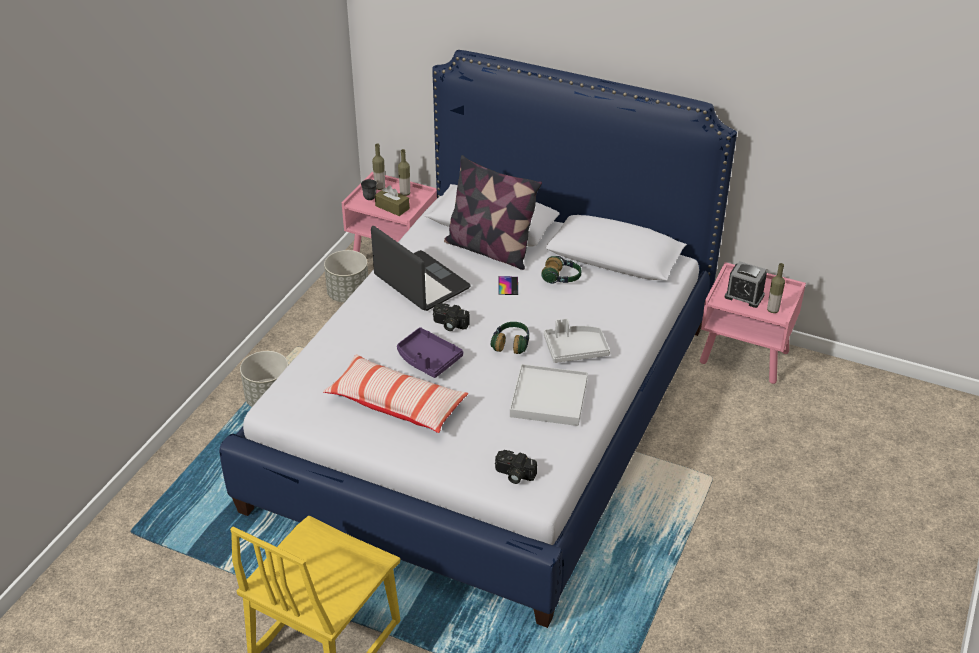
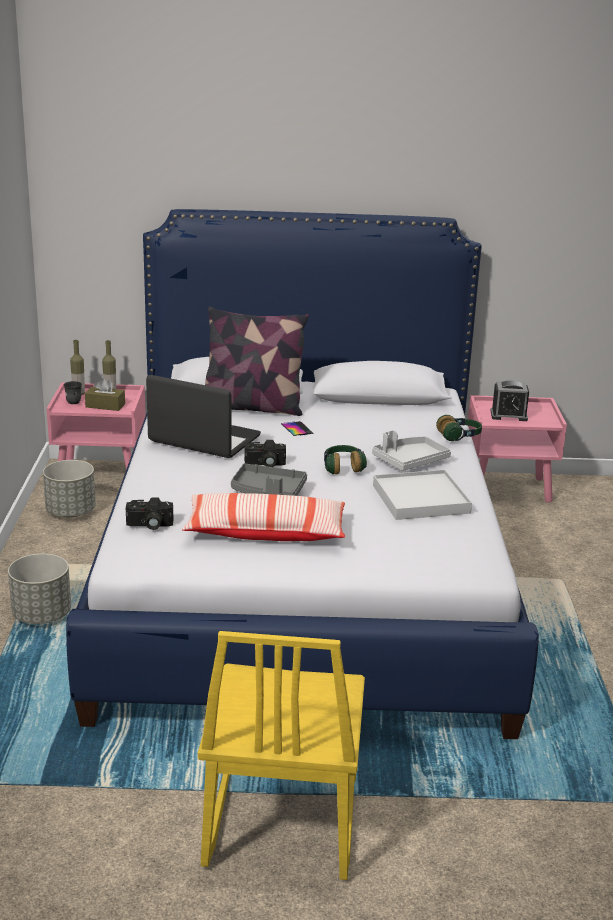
camera: 25 degrees left, 15 degrees down
(428, 359) = (268, 492): purple tray -> grey tray
(514, 475) = (446, 562): camera -> camera (149, 525)
(561, 278) = (344, 416): headphones -> headphones (459, 437)
(772, 310) = (542, 420): bottle -> none

